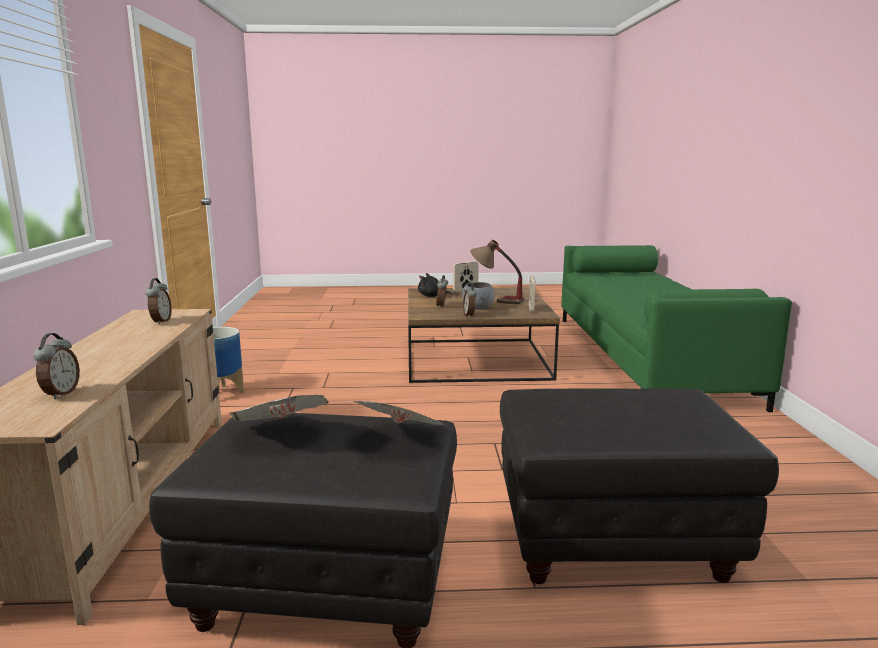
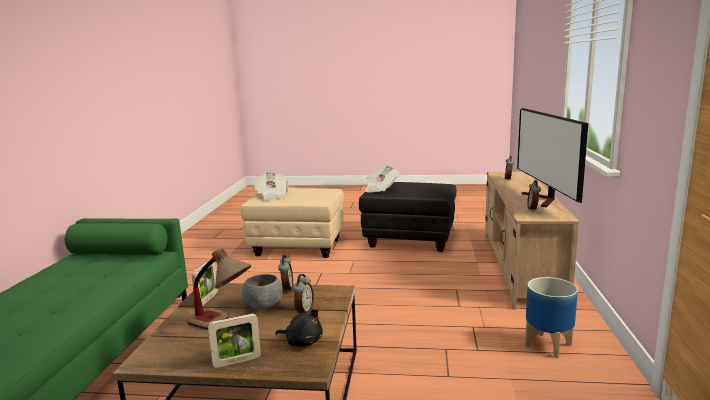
camera: 170 degrees left, 0 degrees up
(110, 336) = (544, 200): none -> television
(281, 434) = (423, 190): newspaper -> newspaper (272, 195)
(613, 542) = (297, 247): black ottoman -> beige ottoman

